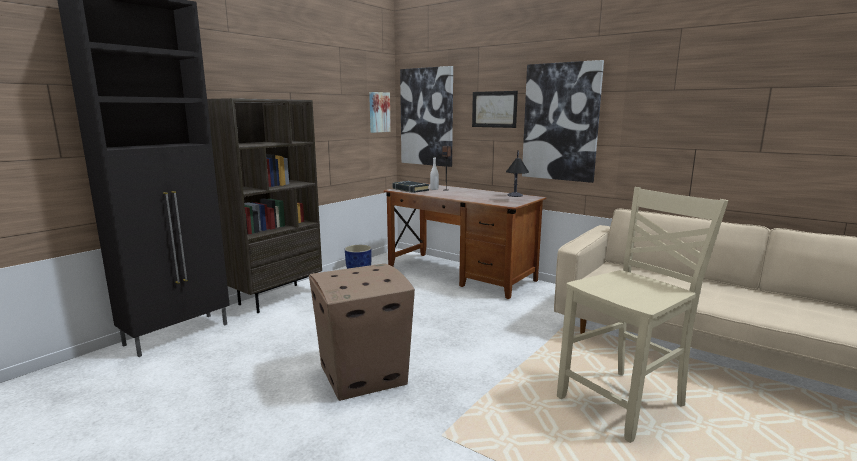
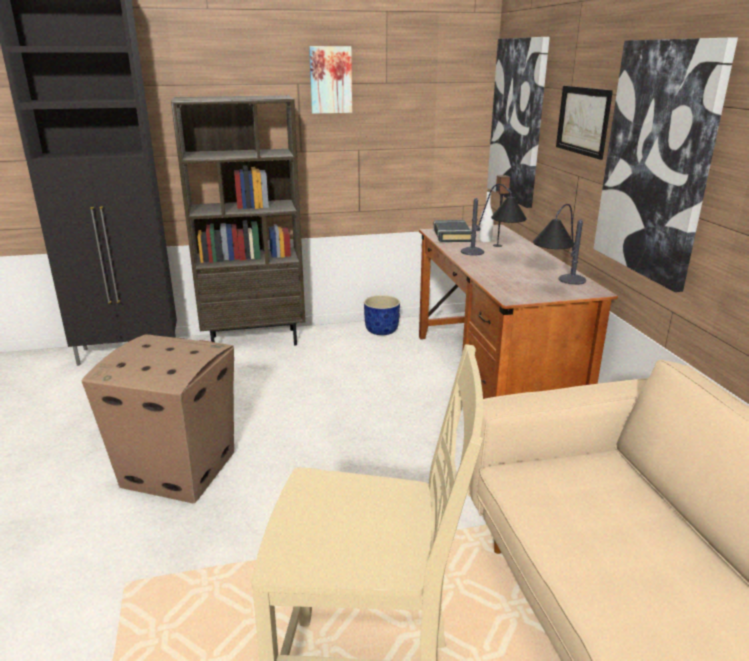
camera: 40 degrees right, 10 degrees up
(378, 112) = (456, 108): picture -> picture (330, 80)
(457, 193) = (492, 257): none -> table lamp

